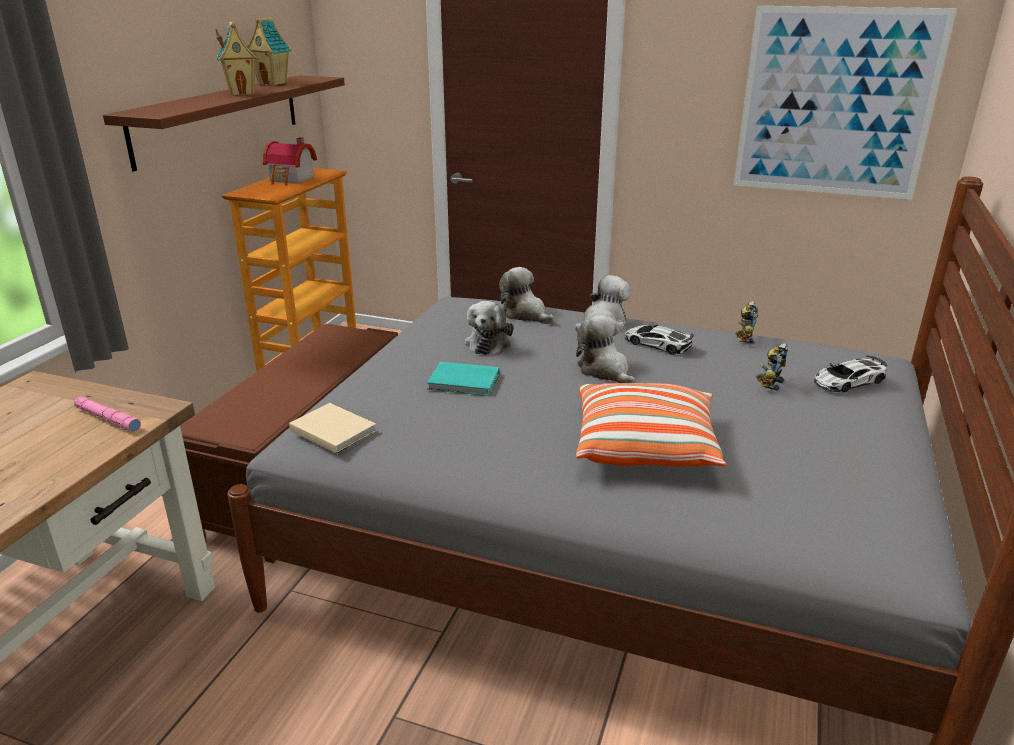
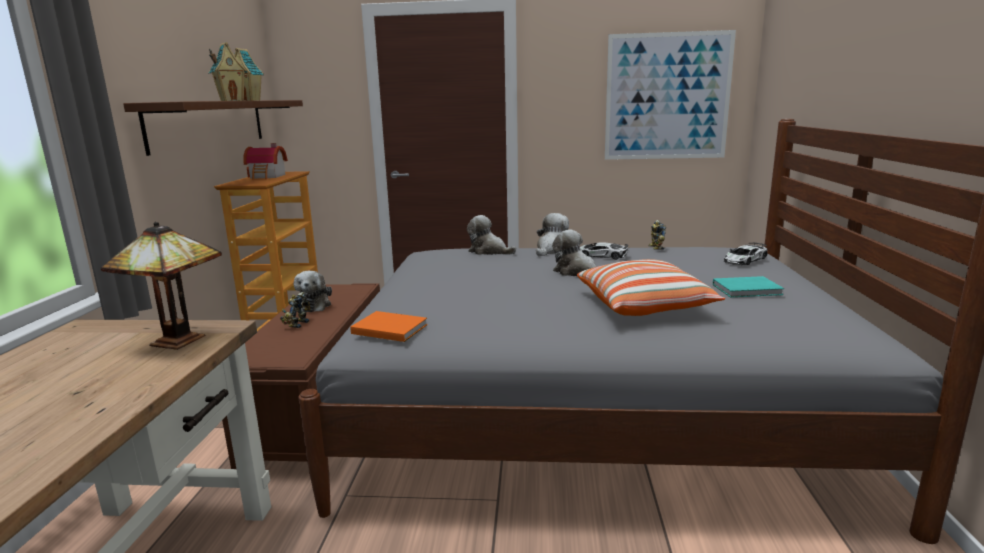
camera: 15 degrees left, 10 degrees down
(108, 419) = (178, 339): pink flashlight -> table lamp
(332, 429) = (388, 328): beige book -> orange book
(465, 382) = (477, 289): turquoise book -> turquoise book (748, 290)
(488, 343) = (475, 268): plush toy -> plush toy (313, 305)
(769, 383) = (696, 266): toy robot -> toy robot (297, 324)

